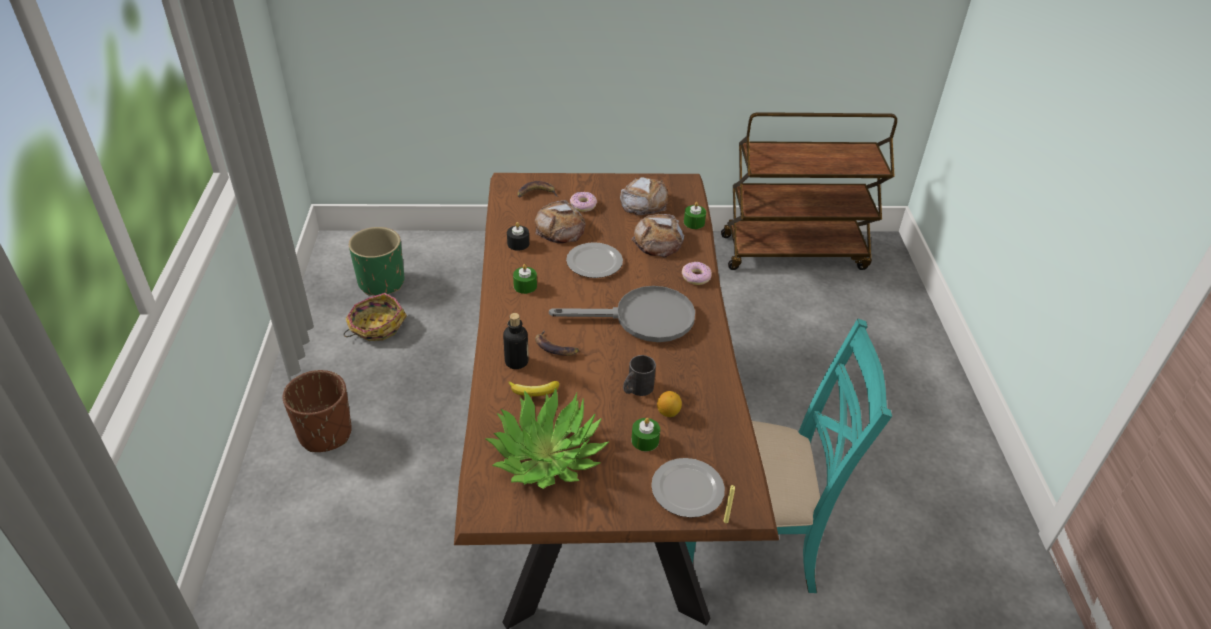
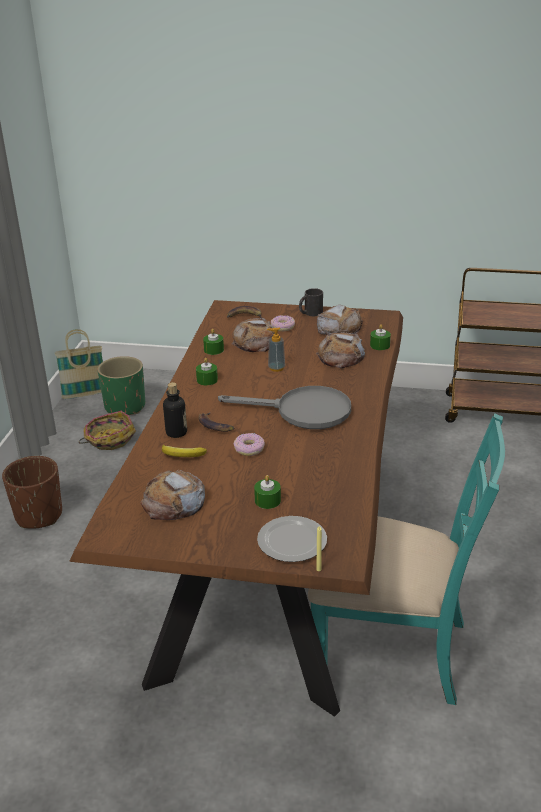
camera: 15 degrees right, 10 degrees down
(329, 271) = (85, 394): none -> basket
(518, 243) = (214, 350): black candle -> green candle
(547, 455) = (174, 502): potted plant -> bread
(595, 263) = (276, 368): plate -> soap dispenser
(636, 389) = (275, 462): black mug -> black mug (310, 313)
(668, 412) = (298, 482): lemon -> none
(696, 277) = (365, 385): donut -> donut (249, 449)

